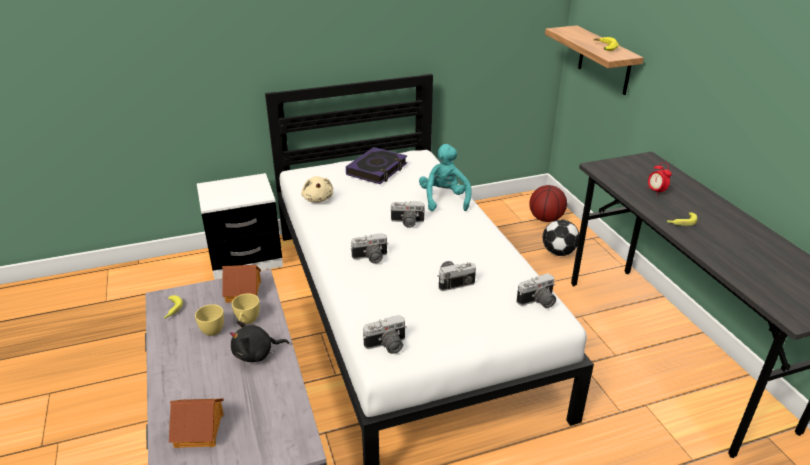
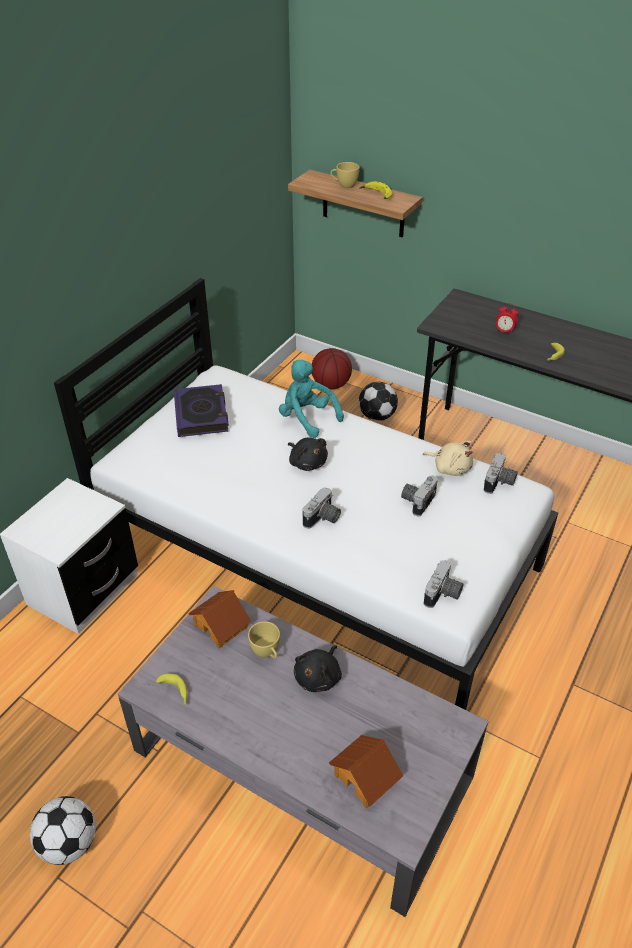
camera: 40 degrees left, 10 degrees up
(75, 380) = (69, 843): none -> football
(211, 329) = (243, 683): yellow cup -> yellow cup (344, 185)
(318, 199) = (185, 481): beige plush toy -> beige plush toy (450, 467)
(407, 223) = (307, 462): camera -> black plush toy

